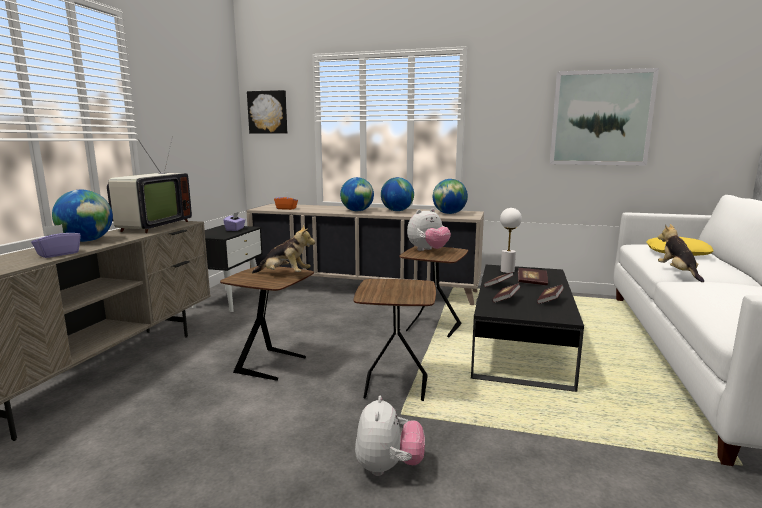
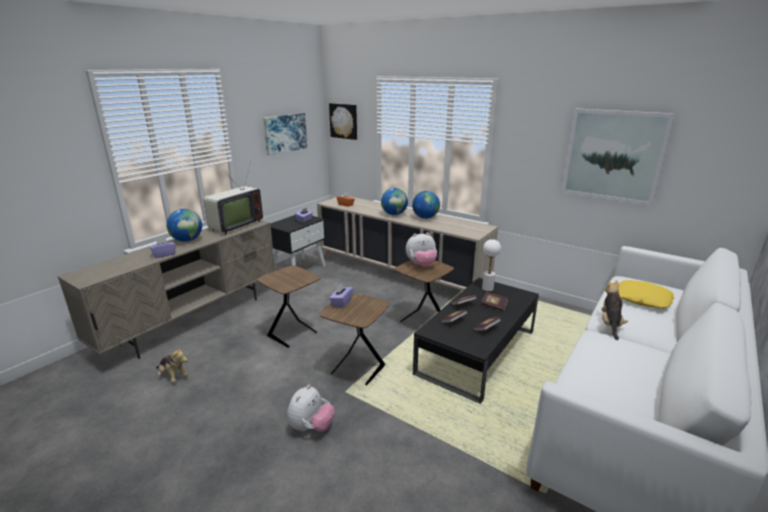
camera: 20 degrees right, 10 degrees up
(198, 119) = (285, 133): none -> picture
(285, 275) = (299, 279): plush toy -> plush toy (173, 376)
(371, 287) = (341, 302): none -> purple tissue box
(449, 213) = (463, 227): globe -> none

